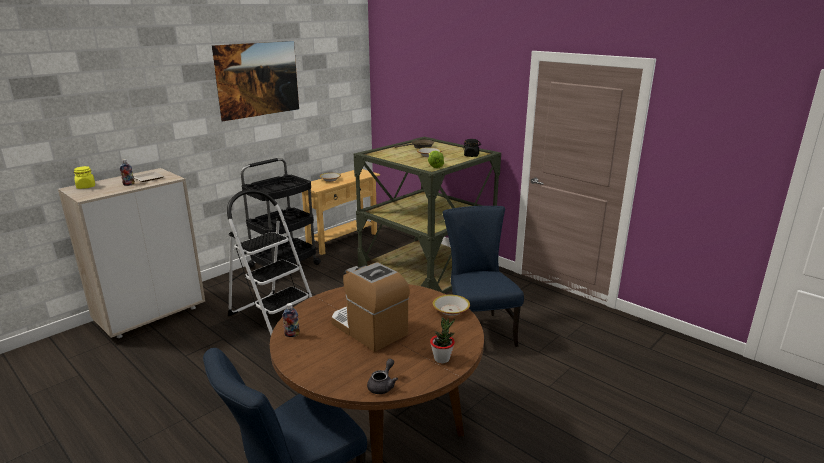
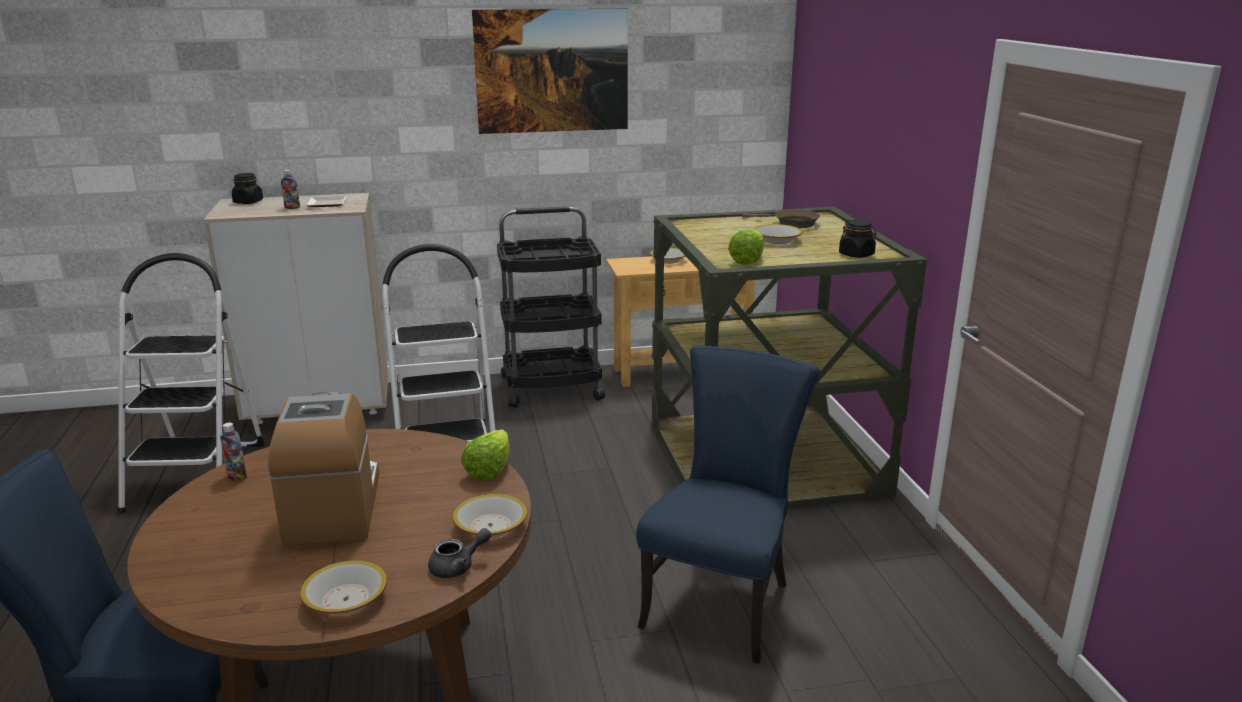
camera: 35 degrees right, 0 degrees up
(86, 187) = (248, 202): yellow jar -> black jar
(120, 377) = (200, 475): none -> step ladder
(383, 385) = (209, 601): grey teapot -> grey teapot (458, 567)
(411, 290) = (489, 470): none -> lettuce
(442, 359) = (346, 600): potted plant -> bowl

